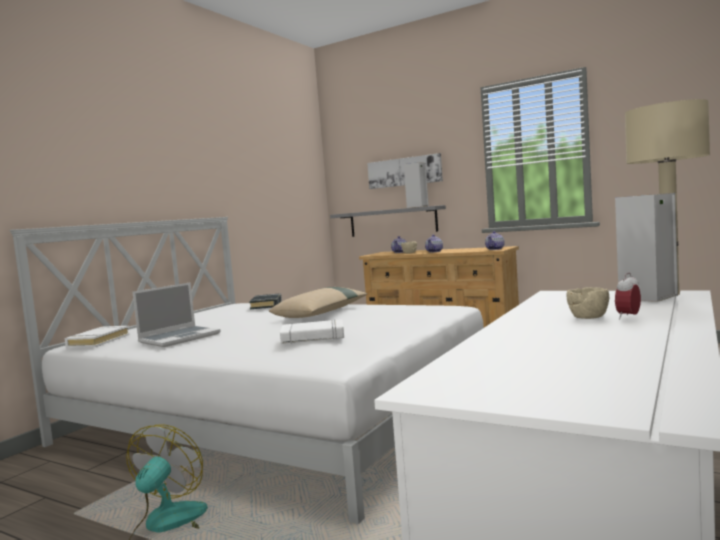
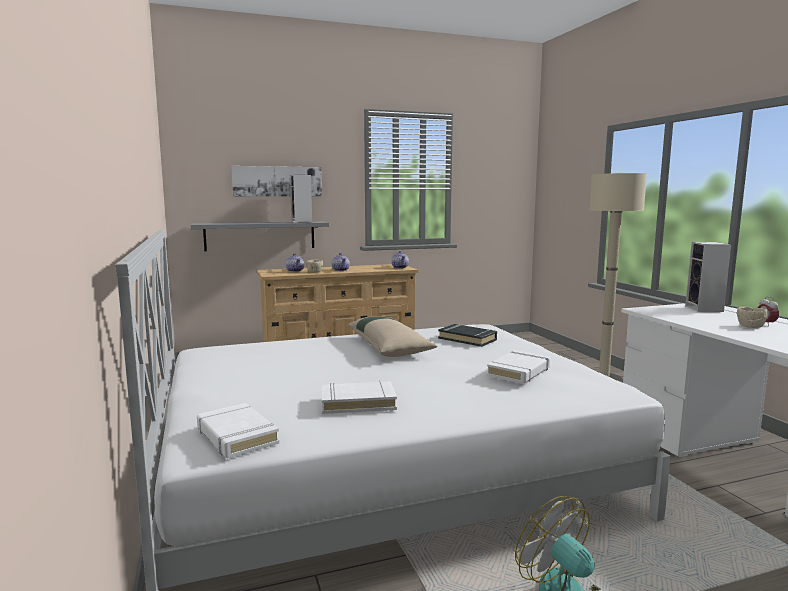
camera: 50 degrees left, 5 degrees up
(180, 338) = (358, 403): laptop -> white book
(266, 305) = (273, 346): black book -> black book (467, 339)

